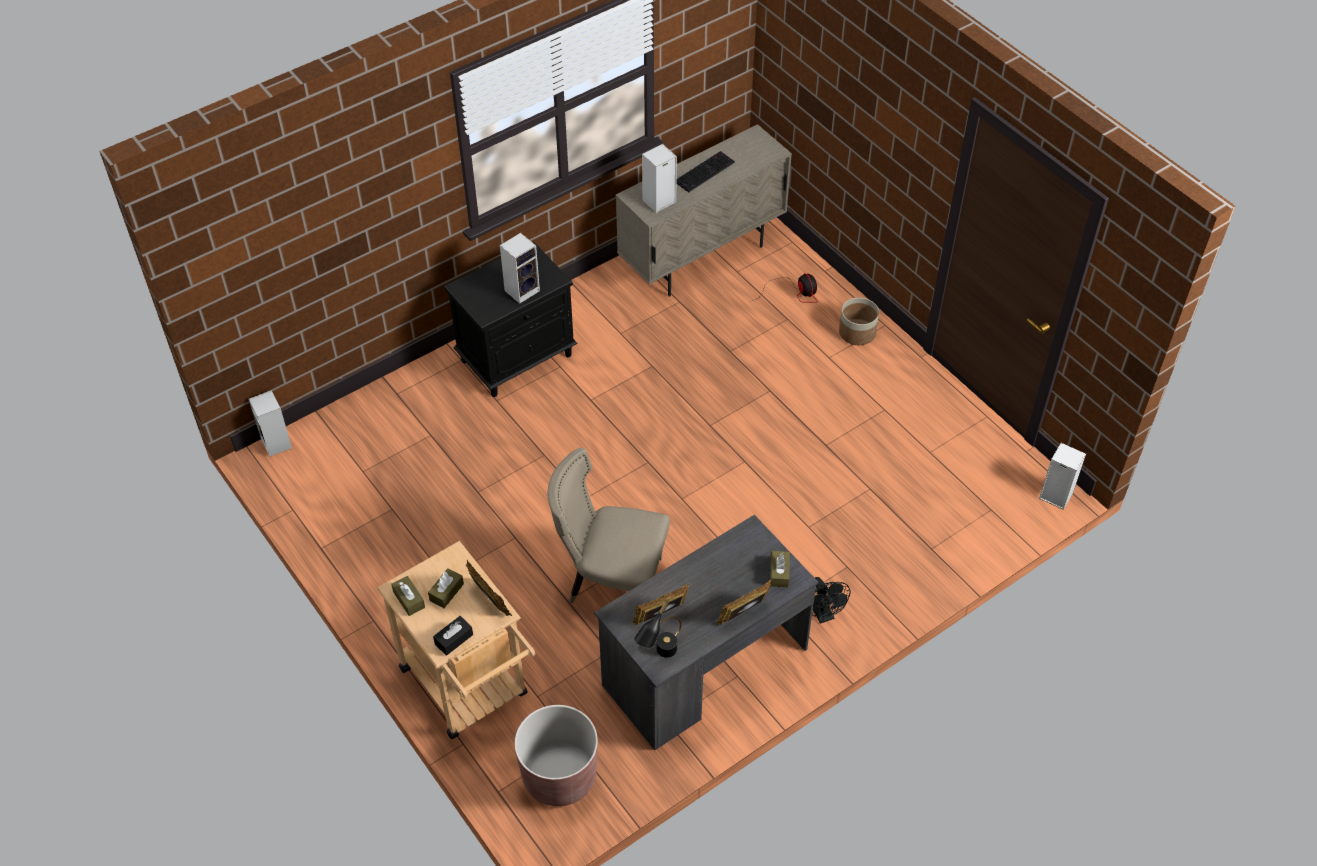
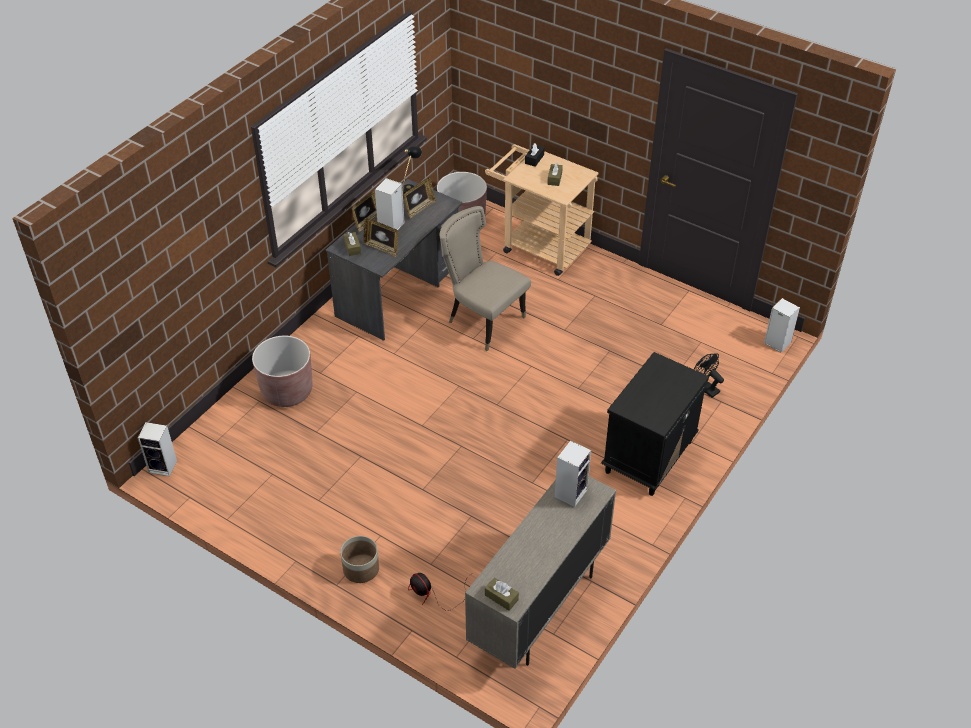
camera: 160 degrees right, 5 degrees down
(409, 600) = (574, 170): brown tissue box -> brown tissue box (501, 597)
(489, 601) = (526, 180): picture frame -> picture frame (382, 248)
(522, 289) = (643, 389): speaker -> speaker (391, 226)
(611, 583) = (483, 320): beige chair -> beige chair turned 135 degrees counterclockwise
(704, 171) = (544, 541): keyboard -> none
(824, 614) = (328, 339): black fan -> black fan (705, 388)
(894, 552) = (287, 391): none -> brown planter

